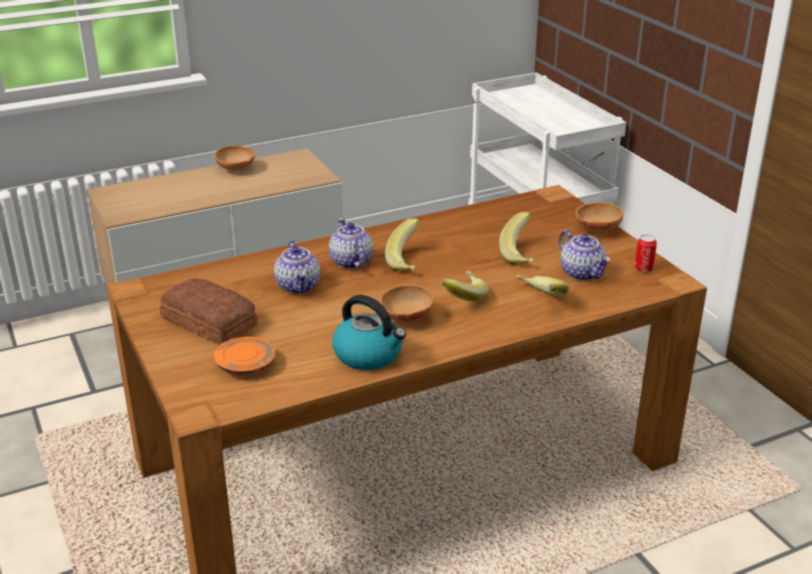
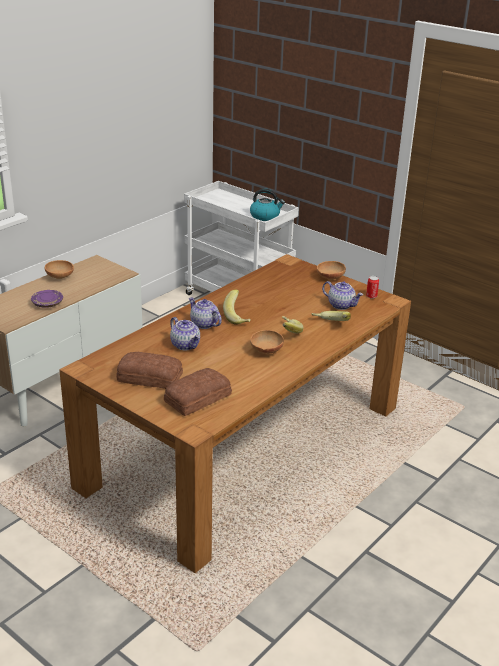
camera: 25 degrees left, 0 degrees up
(191, 200) = (48, 303): none -> purple plate
(245, 365) = (196, 398): orange plate -> bread
(369, 355) = (263, 376): kettle -> kettle (265, 216)
(522, 255) = (300, 301): banana -> none

